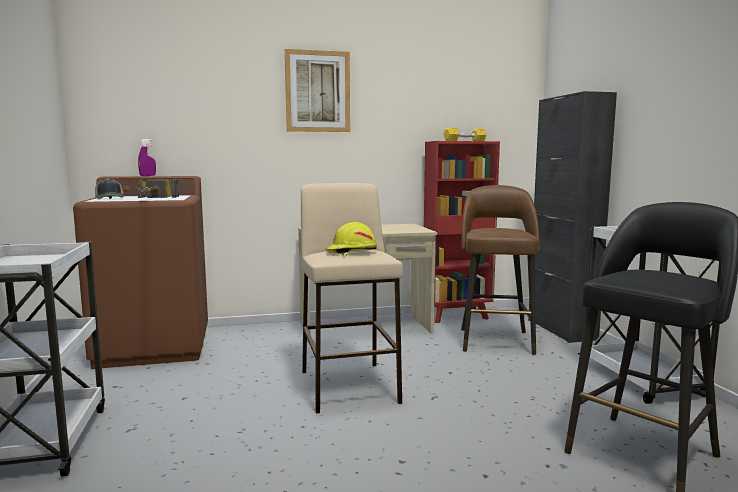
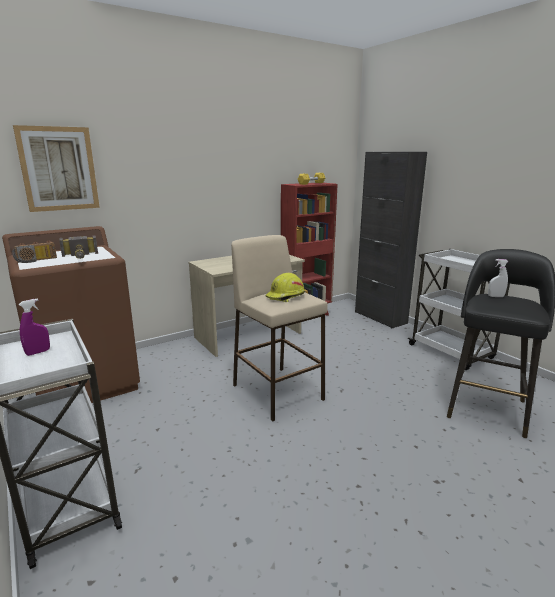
camera: 20 degrees left, 10 degrees up
(110, 198) = (36, 260): cap -> radio
(147, 176) = (53, 230): purple spray bottle -> purple spray bottle (38, 352)
(317, 91) = (197, 143): picture -> picture (59, 169)
(495, 340) = (346, 333): brown stool -> none
(649, 271) = (495, 296): none -> white spray bottle

